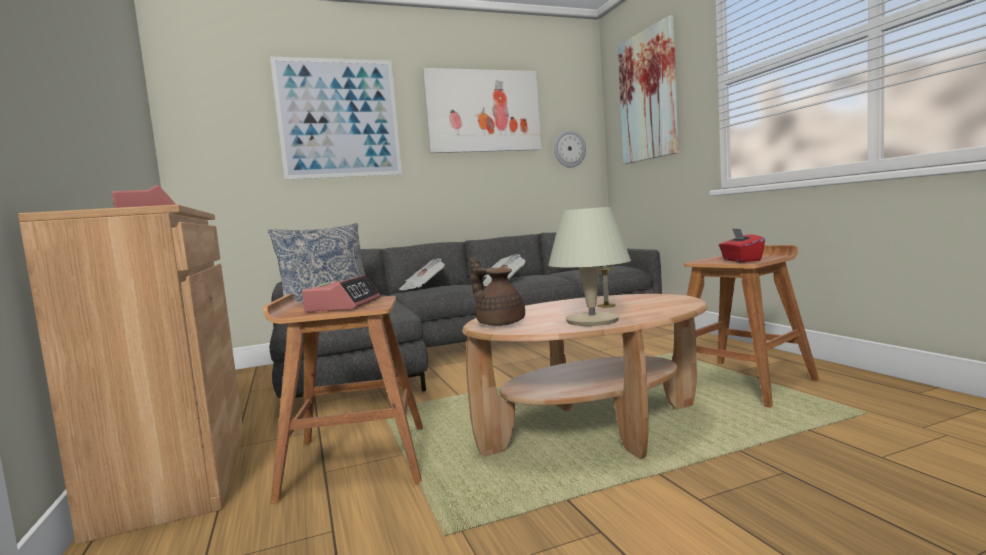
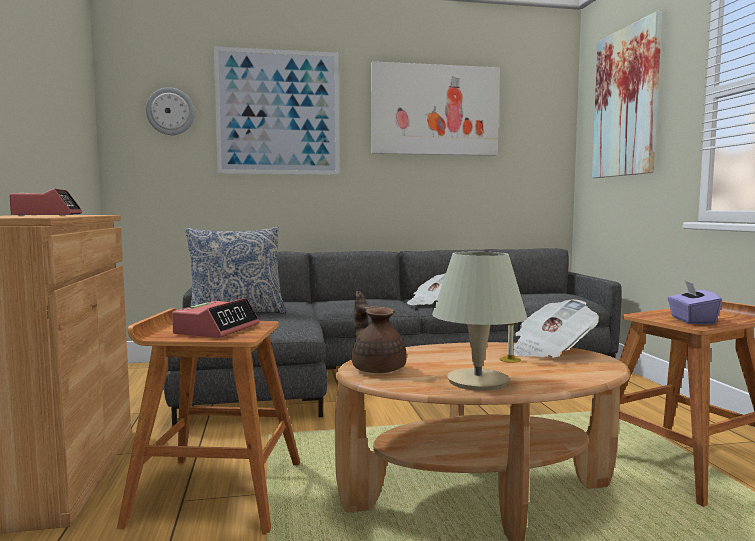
camera: 10 degrees right, 0 degrees up
(422, 287) = (345, 298): newspaper -> newspaper (549, 351)
(569, 149) = (531, 156): wall clock -> wall clock (170, 111)
(741, 260) = (691, 320): red tissue box -> purple tissue box

